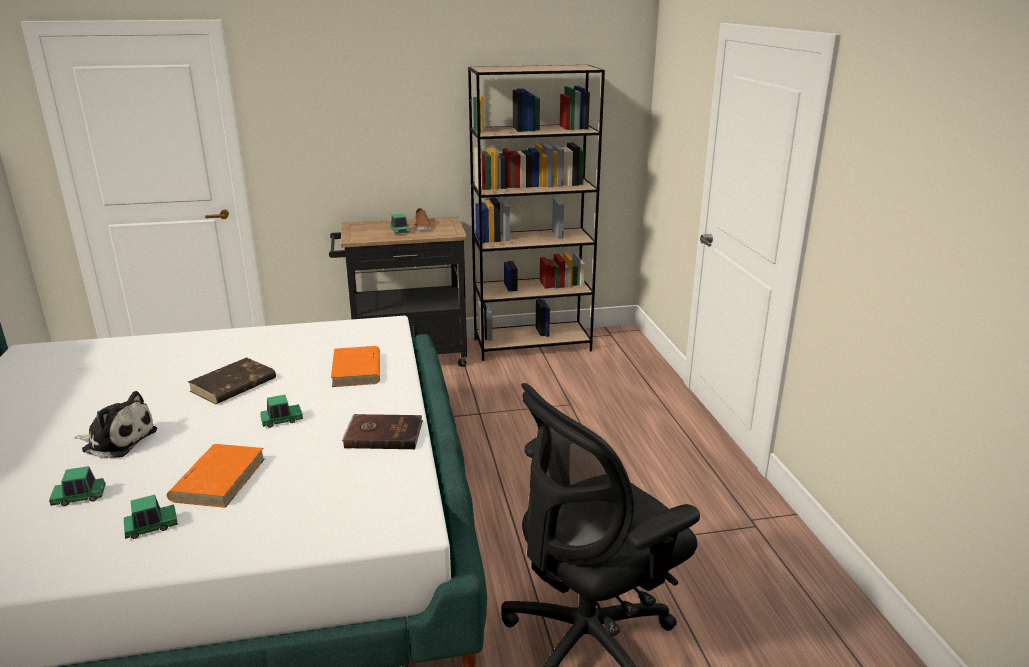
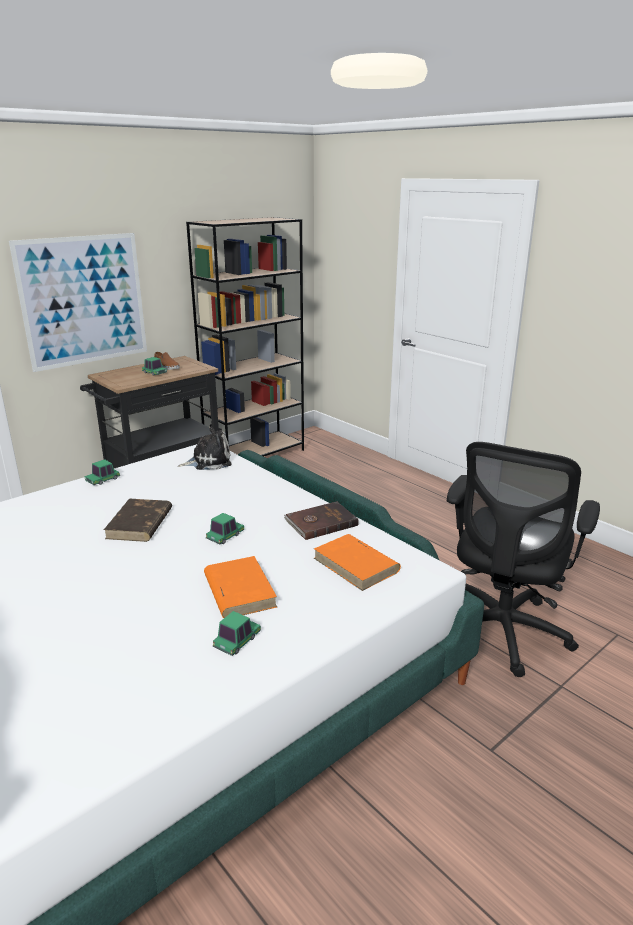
camera: 30 degrees left, 0 degrees up
(79, 497) = (133, 645): toy car -> toy car (103, 480)
(117, 440) = (96, 594): plush toy -> plush toy (208, 461)
(343, 145) = (84, 301): none -> picture
(357, 370) = (231, 486): orange book -> orange book (356, 565)

